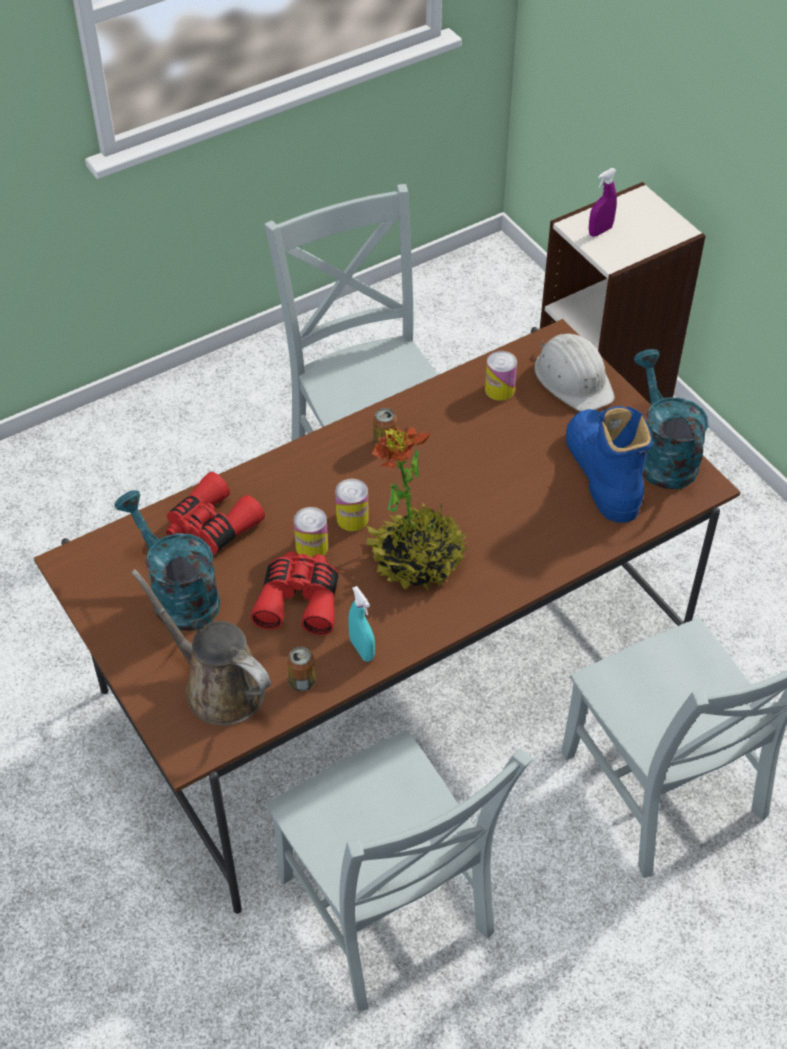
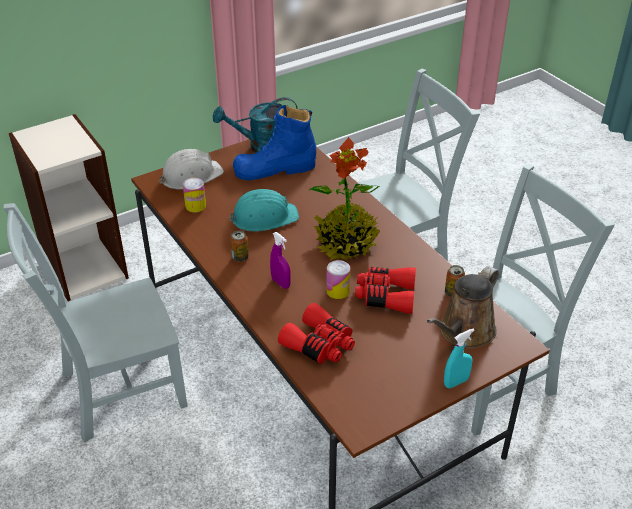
camera: 90 degrees left, 10 degrees down
(177, 594) = (386, 359): turquoise watering can -> none
(352, 518) = (311, 272): can -> none
(362, 649) = (423, 267): turquoise spray bottle -> turquoise spray bottle (456, 382)
(476, 464) = (264, 217): none -> turquoise hard hat
(600, 231) = (54, 152): purple spray bottle -> purple spray bottle (280, 283)

